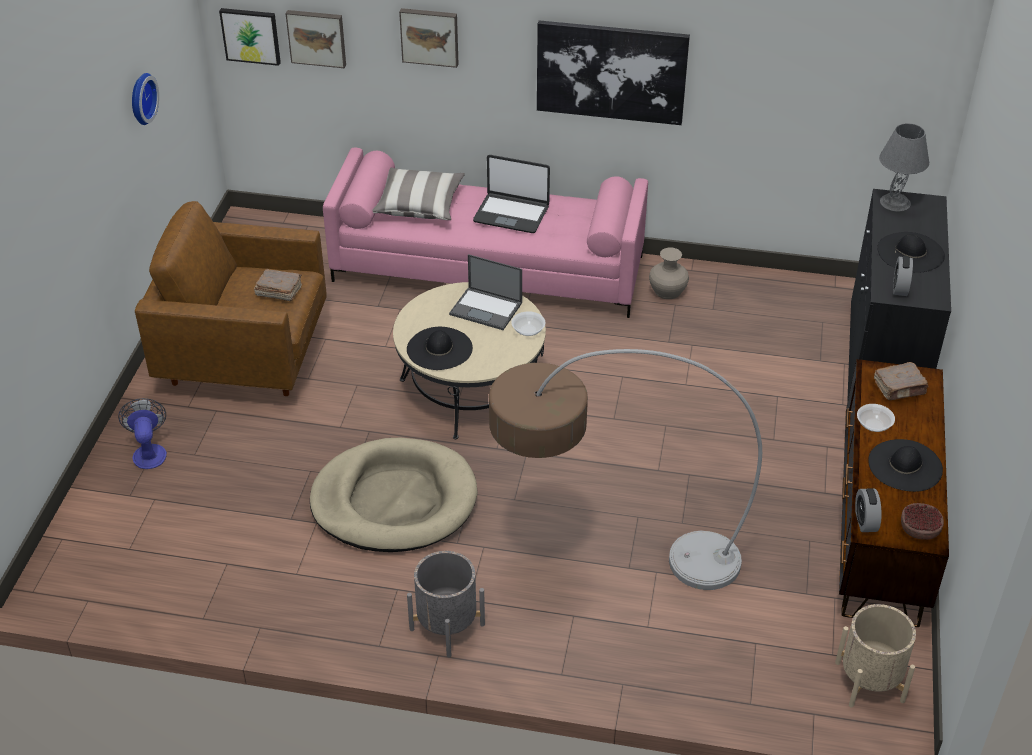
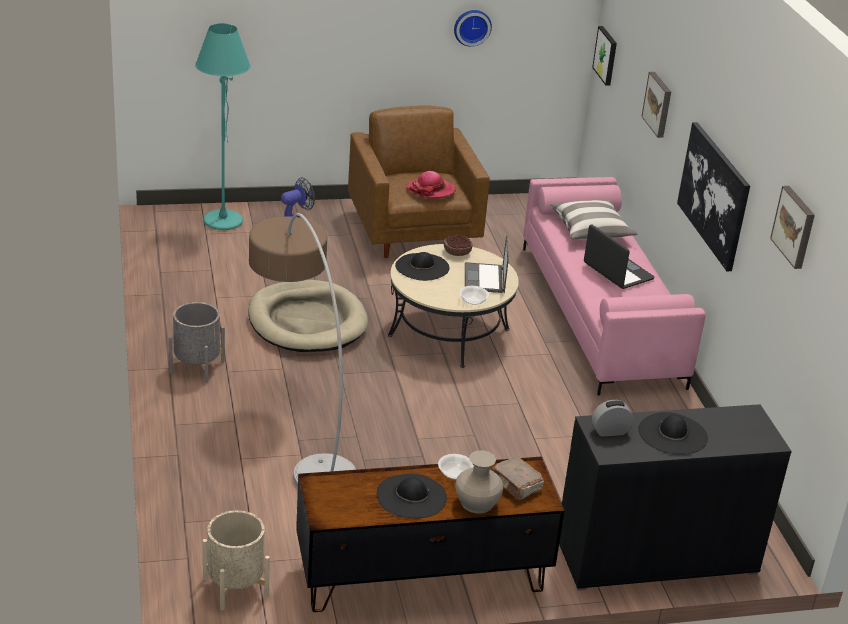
camera: 65 degrees right, 10 degrees down
(106, 523) = (223, 221): none -> turquoise floor lamp
(278, 291) = (431, 190): brown book -> hat
(317, 37) = (624, 74): picture -> picture (795, 226)
(511, 214) = (617, 272): laptop -> laptop turned 150 degrees clockwise
(667, 290) = (652, 410): beige vase -> beige vase (477, 502)
(865, 521) = (326, 479): alarm clock -> none
(895, 202) = (749, 419): grey table lamp -> none
(919, 528) = (334, 510): bowl -> bowl (457, 252)

